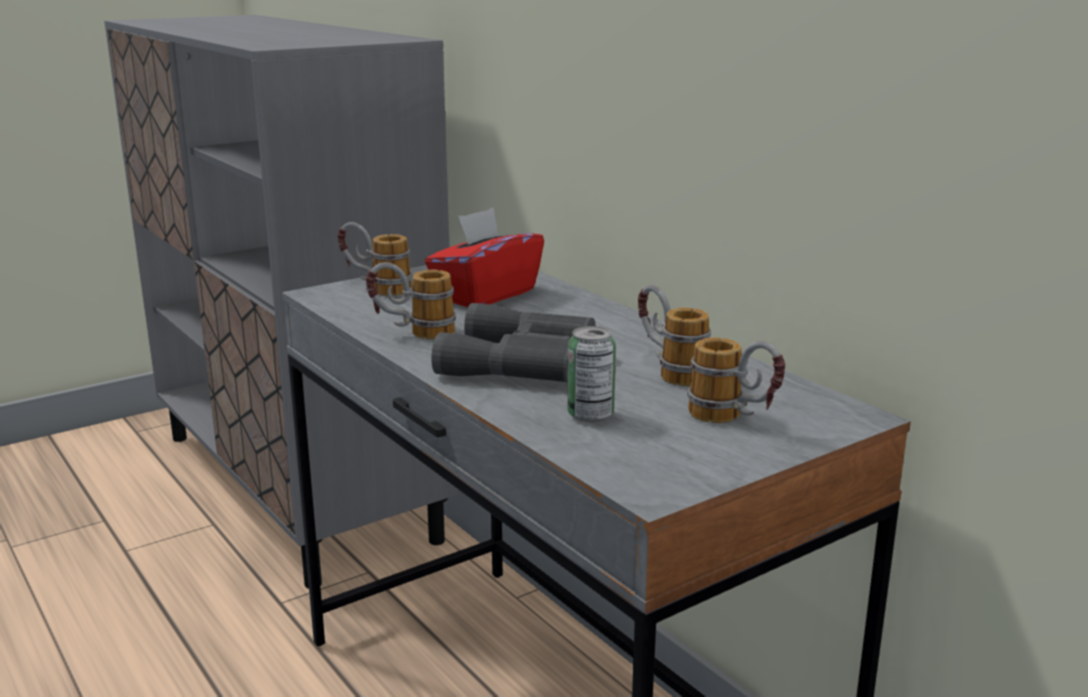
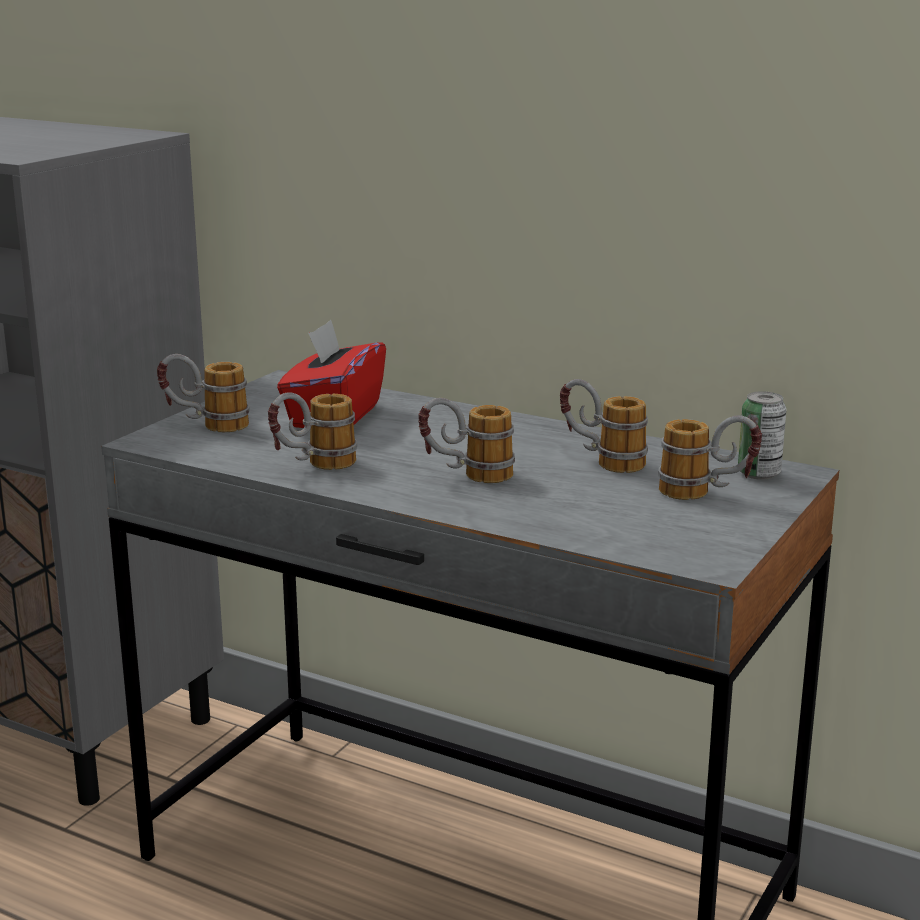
camera: 25 degrees left, 0 degrees up
(528, 363) = (466, 476): grey binoculars -> mug
(590, 415) = (583, 512): can -> can (759, 473)

